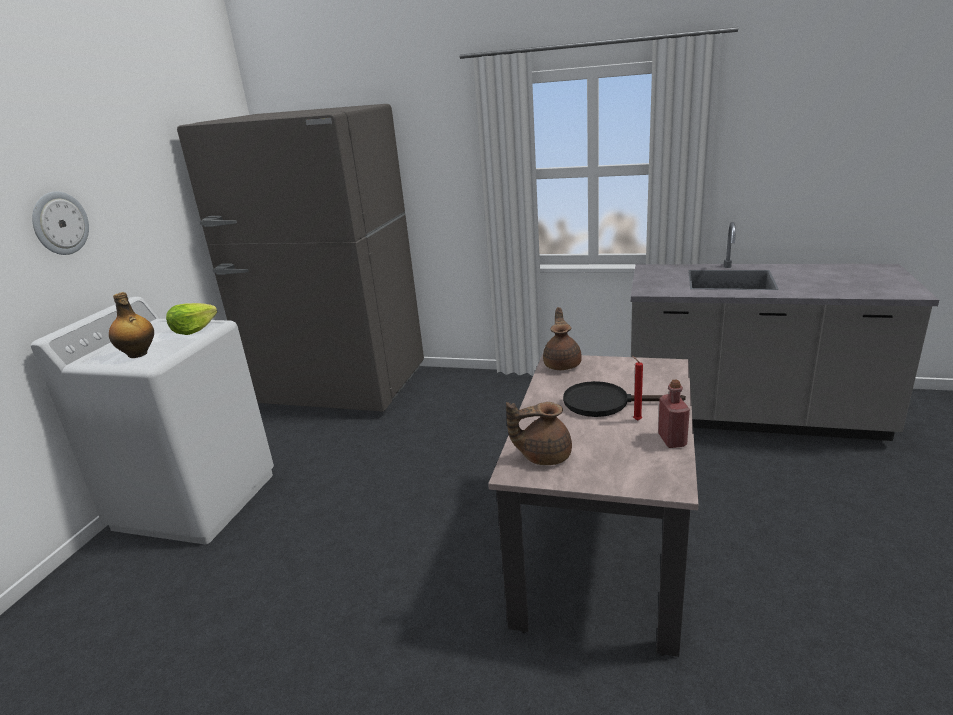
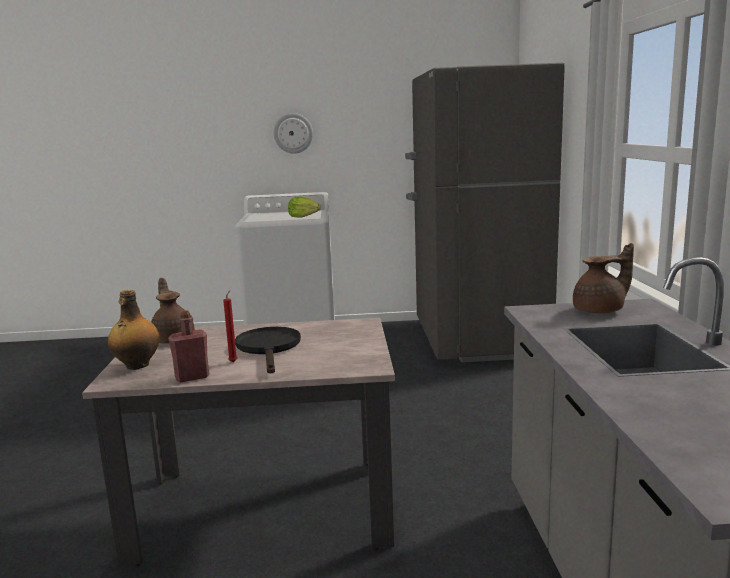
camera: 70 degrees right, 10 degrees down
(138, 354) = (261, 217): bottle -> bottle (137, 366)
(562, 364) = (355, 326): brown teapot -> brown teapot (600, 311)

